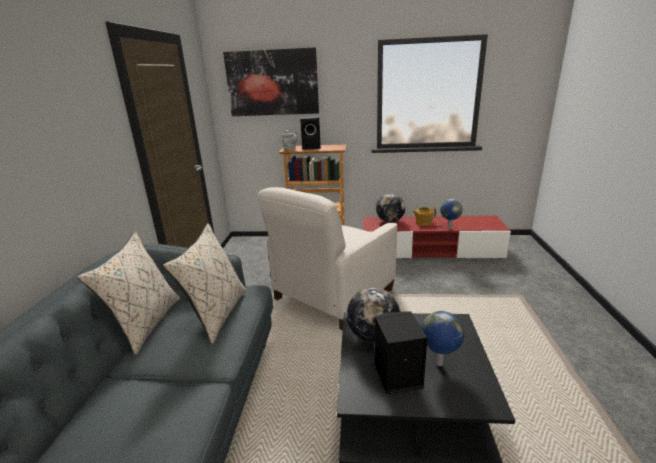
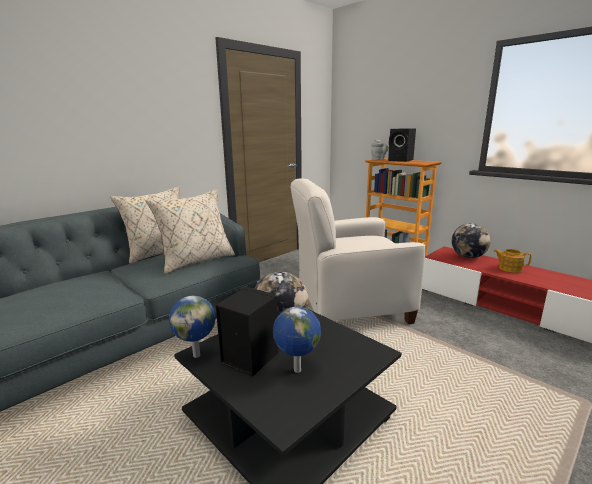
camera: 40 degrees right, 5 degrees down
(272, 83) = (381, 95): picture -> none
(449, 228) = (537, 282): globe -> globe (197, 354)

